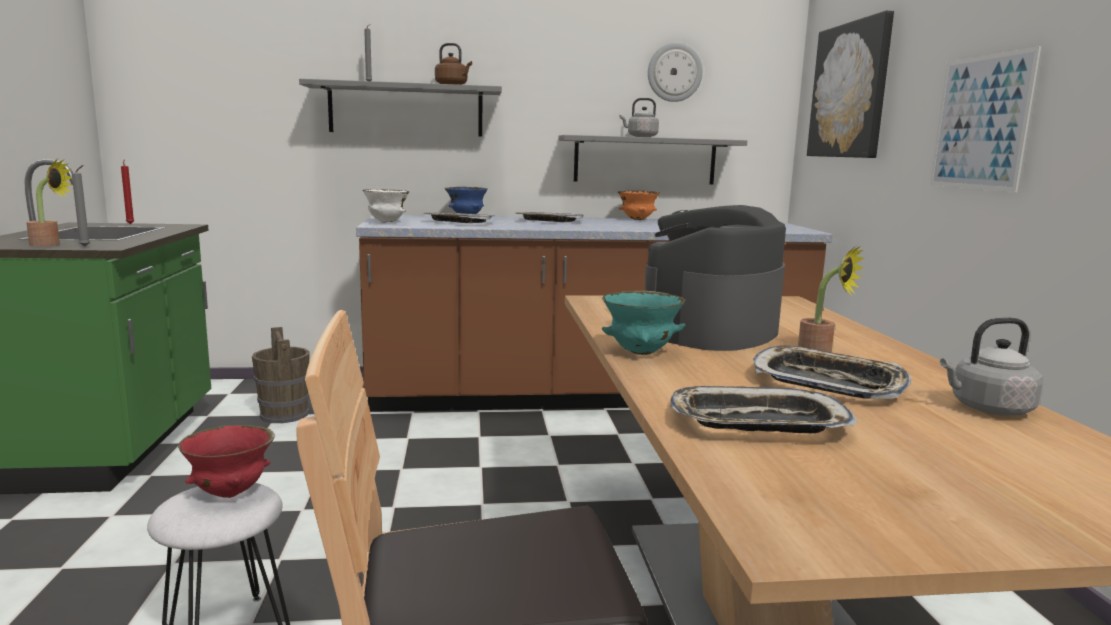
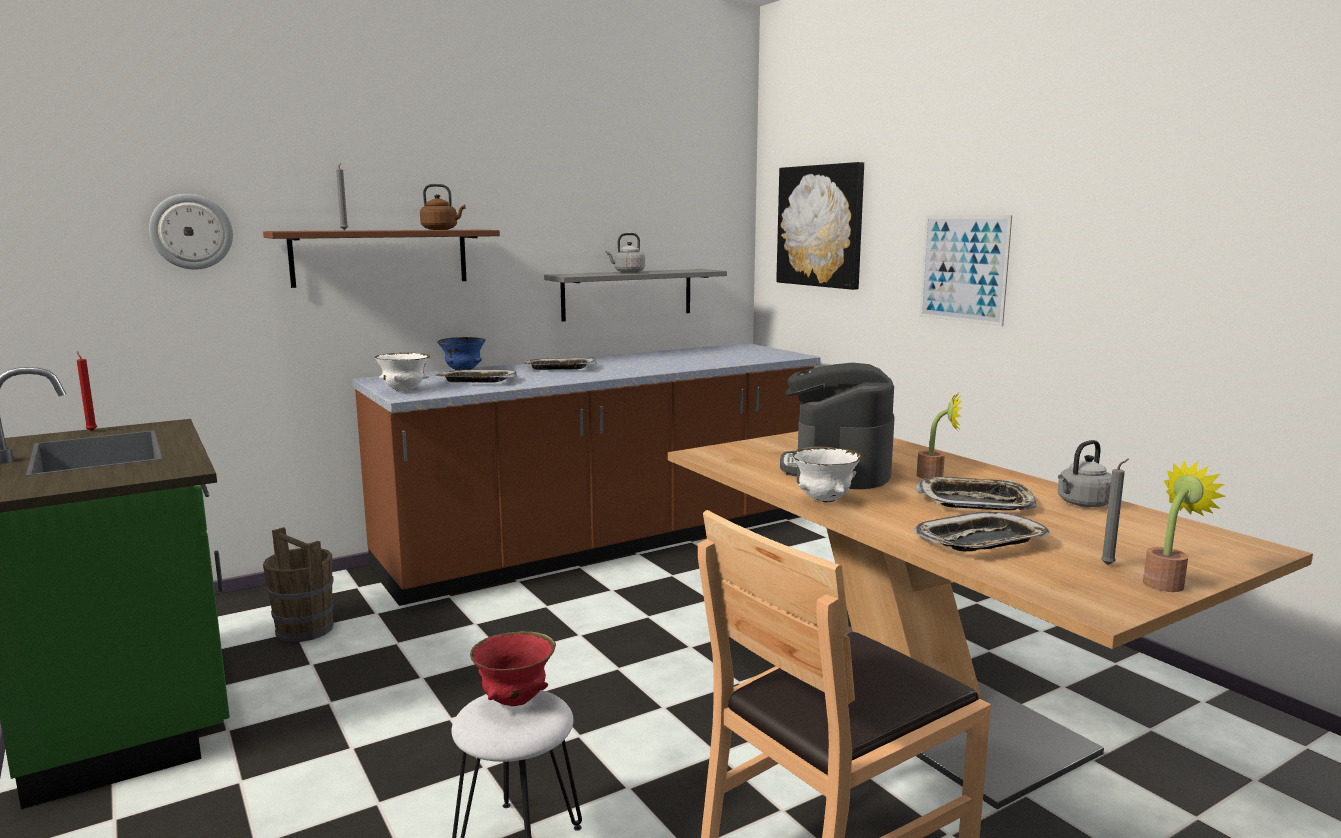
camera: 25 degrees left, 0 degrees up
(51, 244) = (103, 477): potted plant -> potted plant (1167, 583)
(86, 246) = (158, 474): grey candle -> grey candle (1109, 564)
(406, 110) = (381, 257): grey shelf -> brown shelf
(637, 219) = (632, 356): orange bowl -> none
(641, 352) = (825, 500): turquoise bowl -> white bowl
(674, 72) = (649, 205): wall clock -> wall clock (191, 231)

